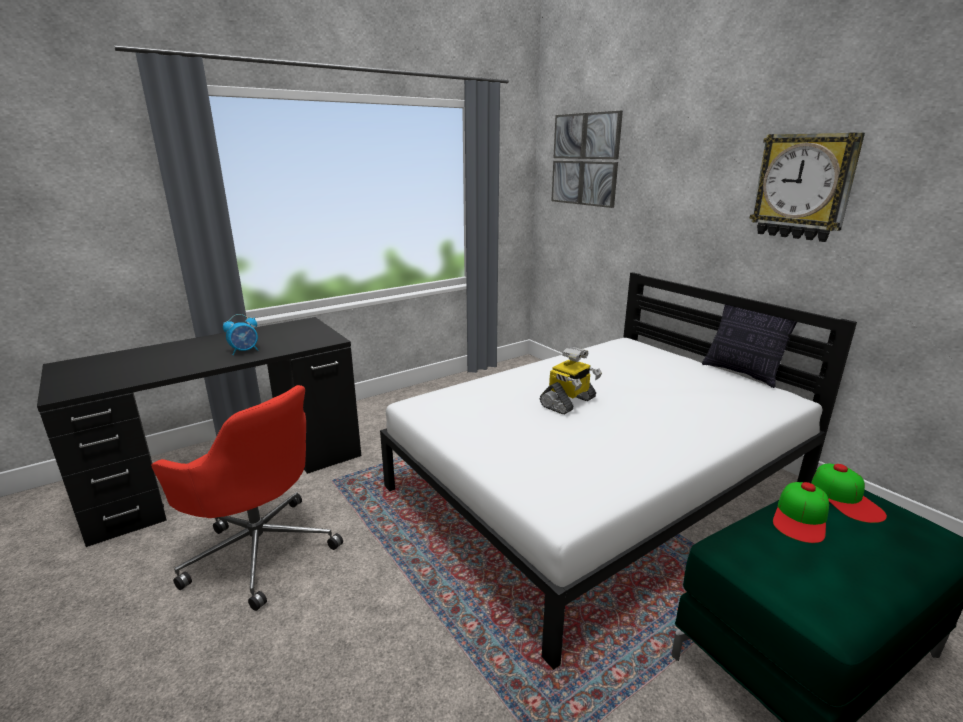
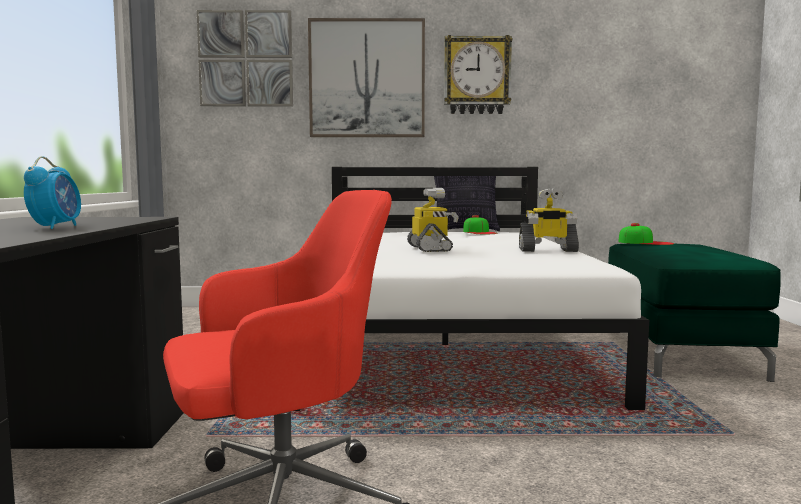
camera: 55 degrees left, 15 degrees down
(653, 454) = (547, 250): none -> toy robot
(678, 184) = (367, 79): none -> picture
(801, 517) = (657, 248): cap -> cap (479, 232)

